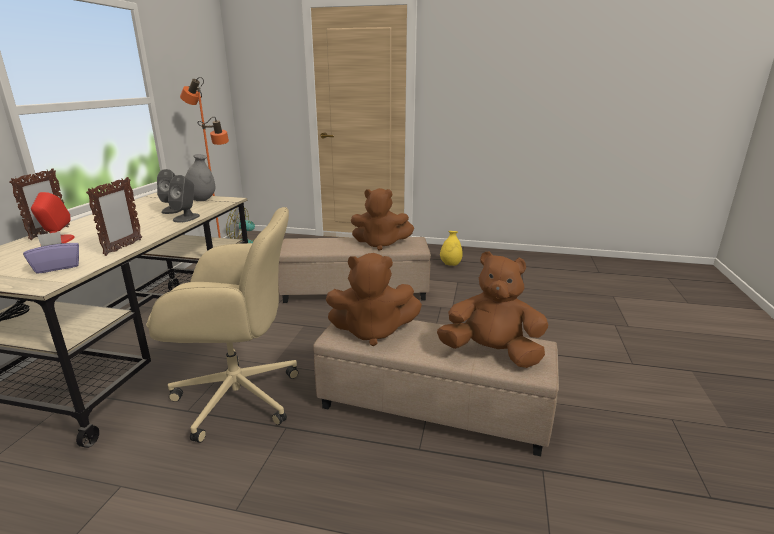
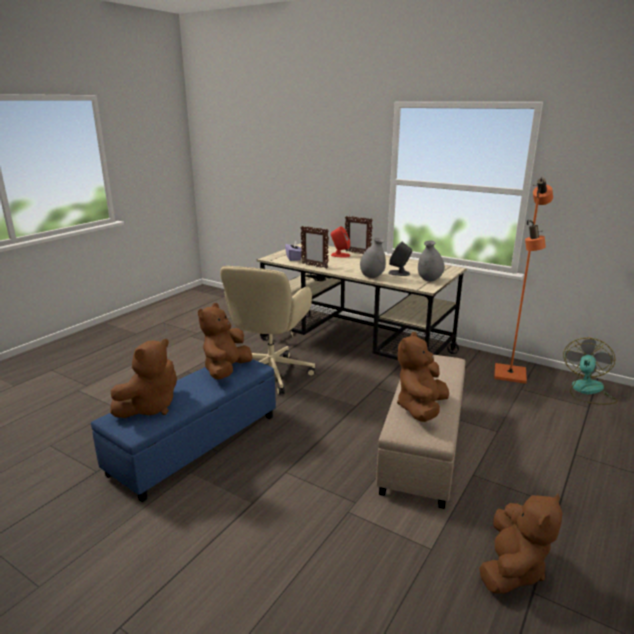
camera: 110 degrees right, 0 degrees up
(186, 218) = (372, 276): grey speaker -> grey vase
(432, 406) = (196, 444): beige ottoman -> blue ottoman
(450, 264) = (512, 569): yellow vase -> brown plush toy

